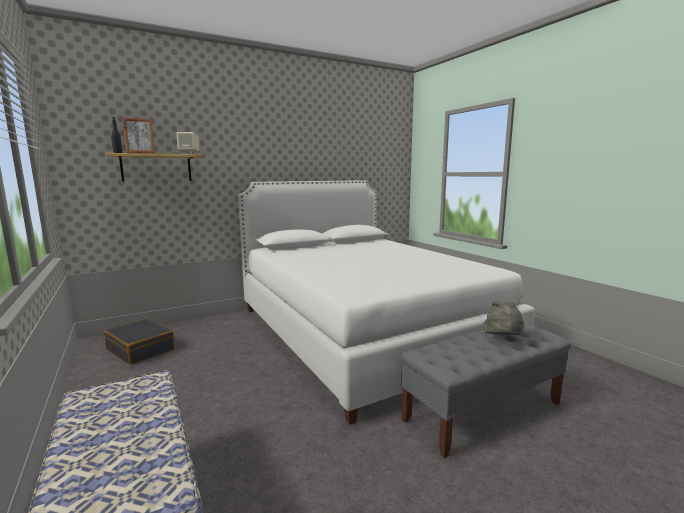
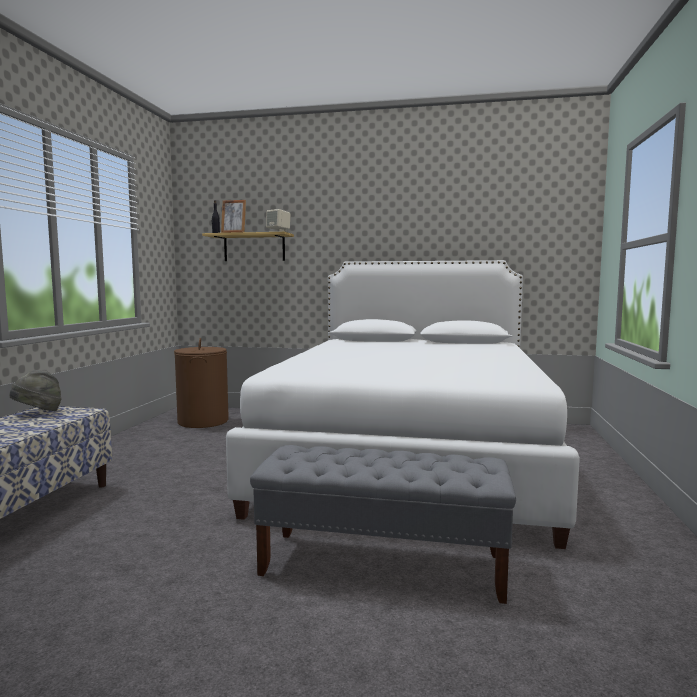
camera: 40 degrees right, 5 degrees down
(141, 349) = (203, 421): black suitcase -> brown laundry basket
(503, 340) = (409, 464): grey hat -> grey hat (38, 412)

